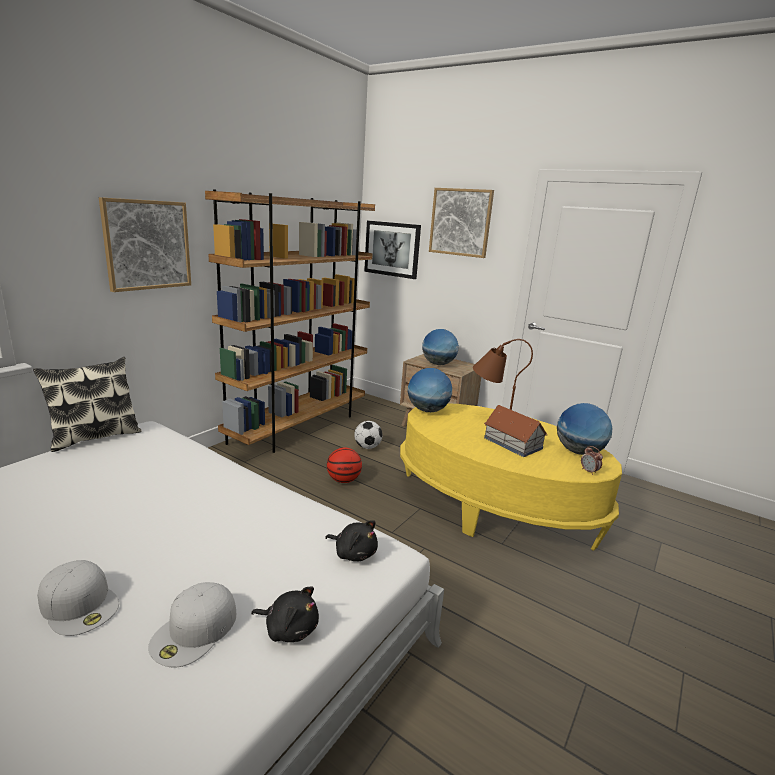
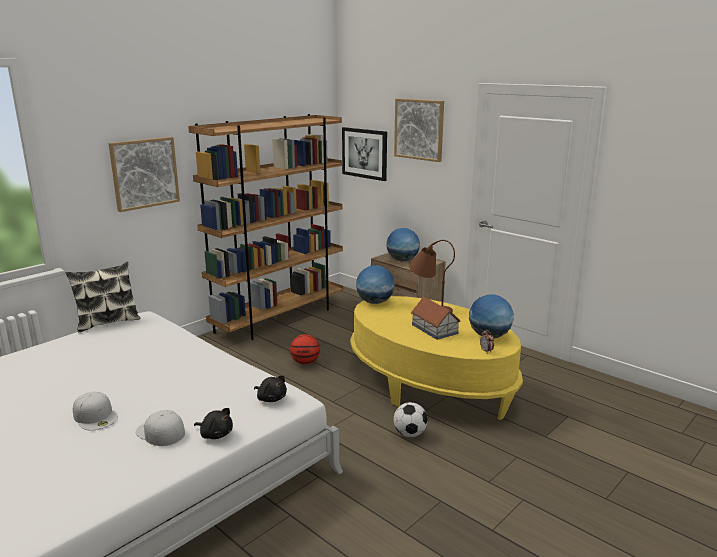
camera: 10 degrees right, 0 degrees up
(195, 630) = (160, 432): white cap -> white cap turned 90 degrees clockwise
(367, 447) = (335, 336): football -> football (410, 434)

